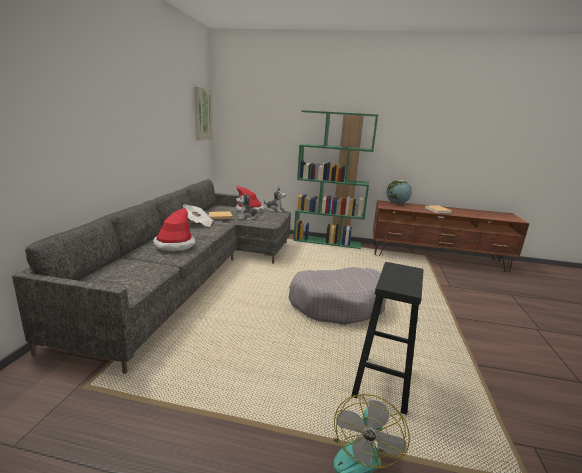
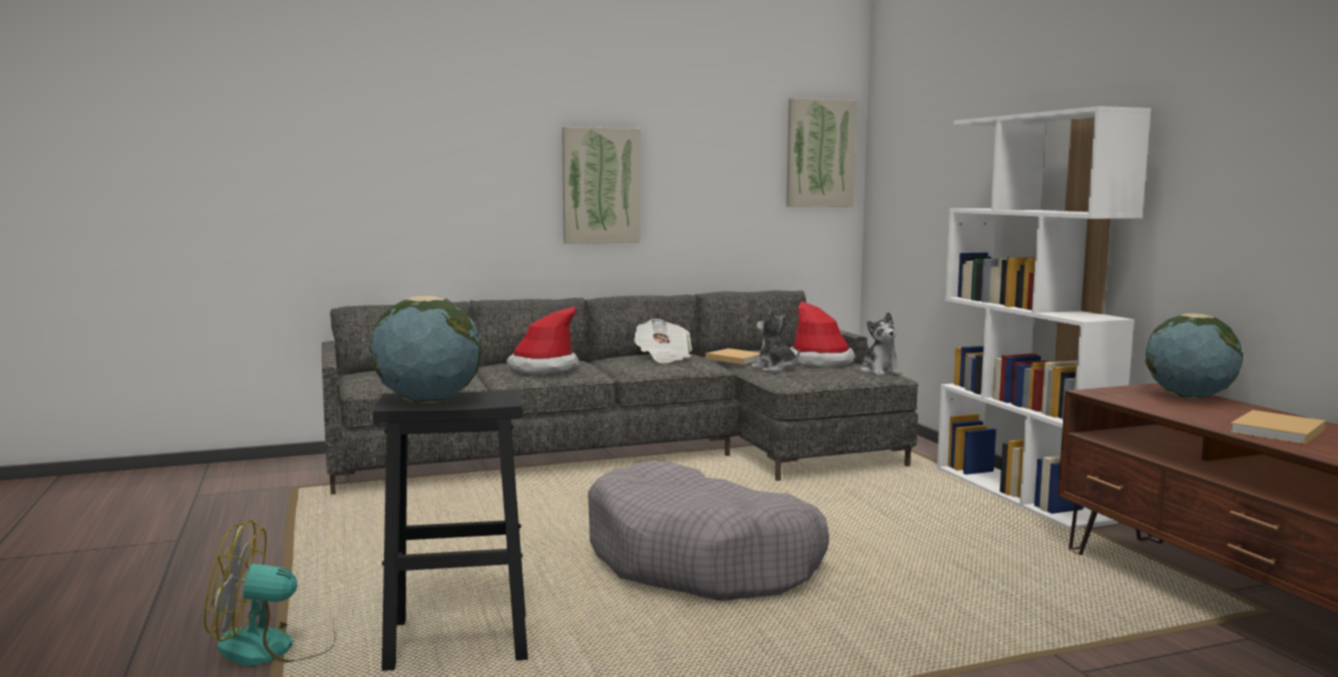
camera: 60 degrees right, 10 degrees down
(140, 133) = (601, 185): none -> picture
(327, 242) = (1021, 494): green bookcase -> white bookcase
(404, 282) = (427, 401): none -> globe

